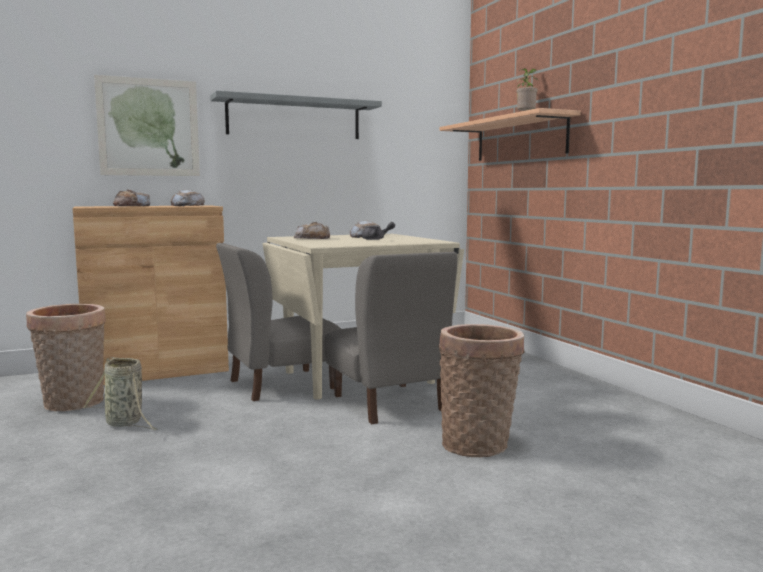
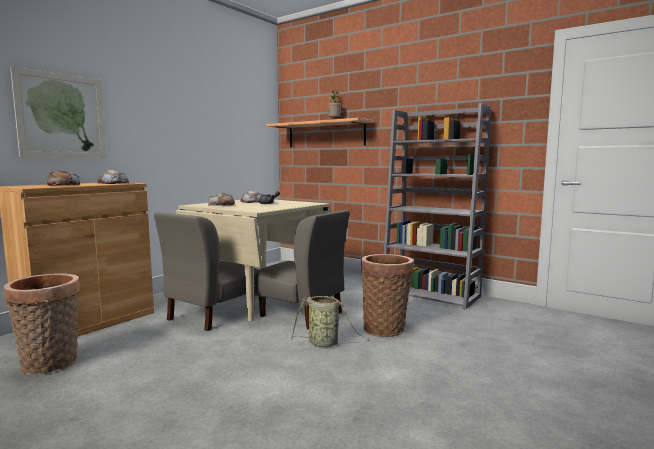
camera: 30 degrees left, 0 degrees up
(125, 423) = (127, 368): basket -> basket (325, 344)
(294, 118) = (174, 113): grey shelf -> none
(632, 411) = (431, 294): none -> grey bookcase

